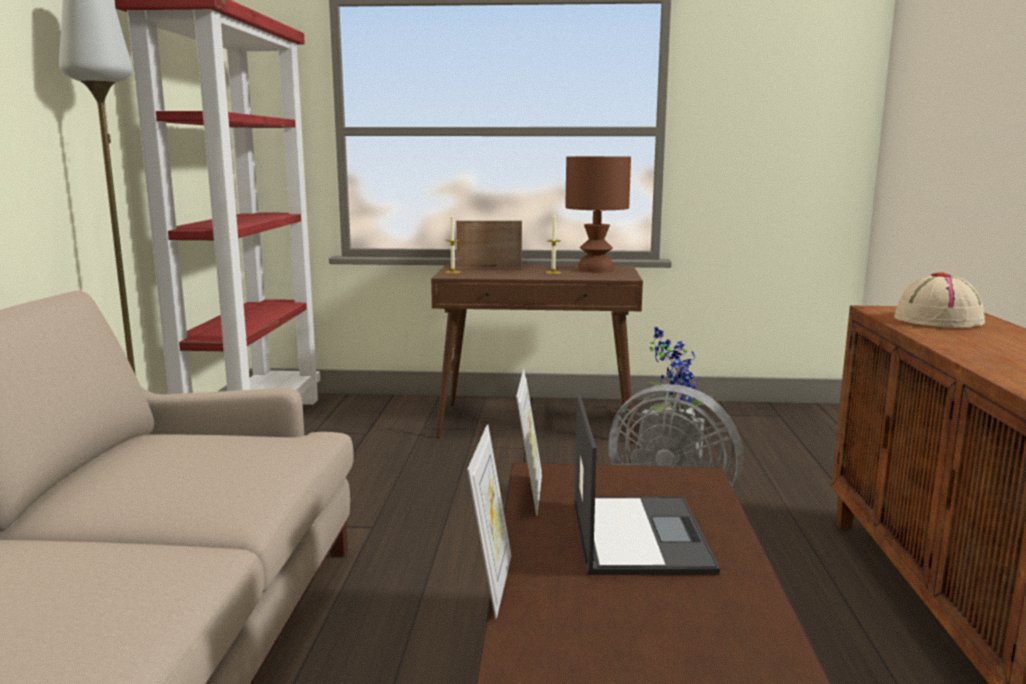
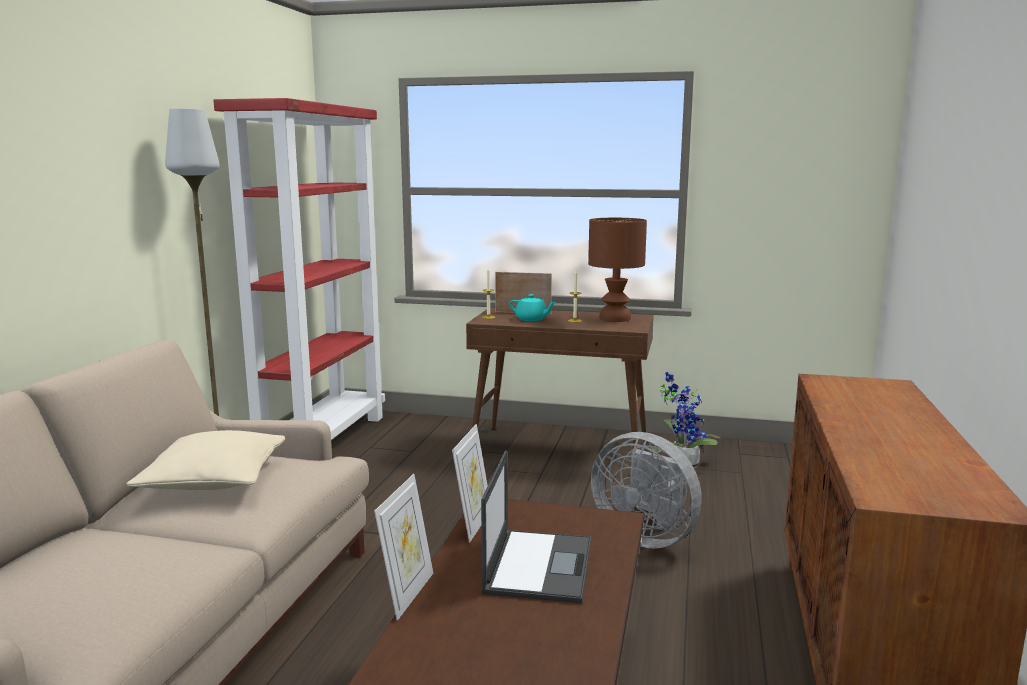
camera: 10 degrees right, 0 degrees up
(165, 465) = (214, 479): none -> beige pillow
(504, 272) = (531, 319): none -> turquoise teapot
(938, 320) = (862, 395): beige hat -> none

